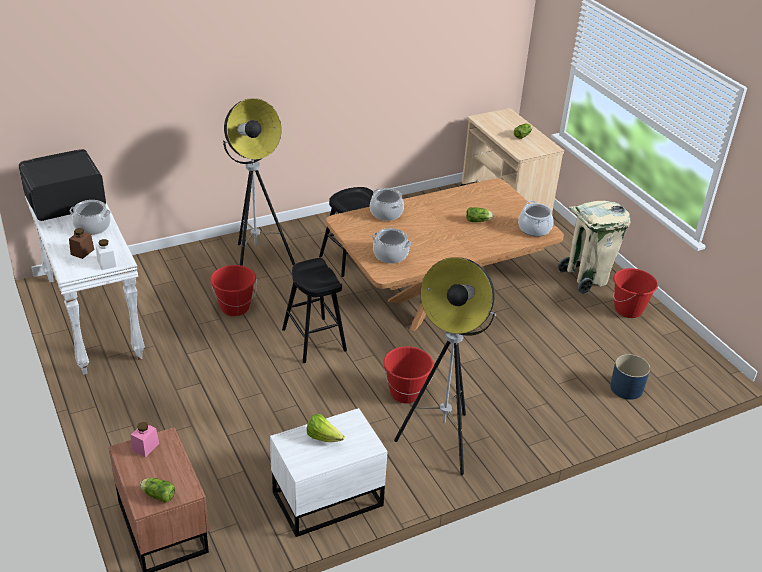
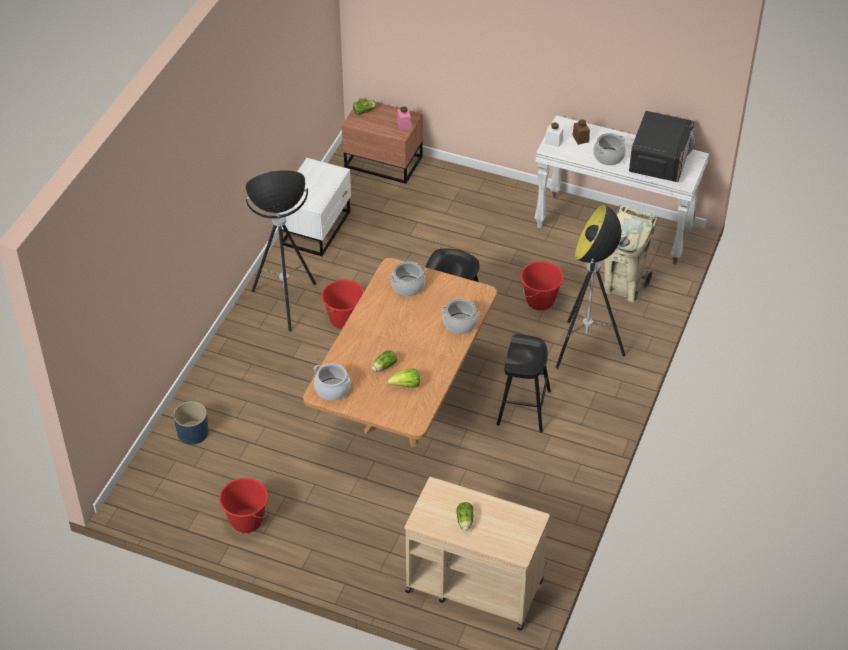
camera: 140 degrees right, 10 degrees up
(323, 437) = (319, 186): lettuce -> lettuce (406, 386)
(585, 278) = (312, 535): beige trash can -> beige trash can (623, 286)

